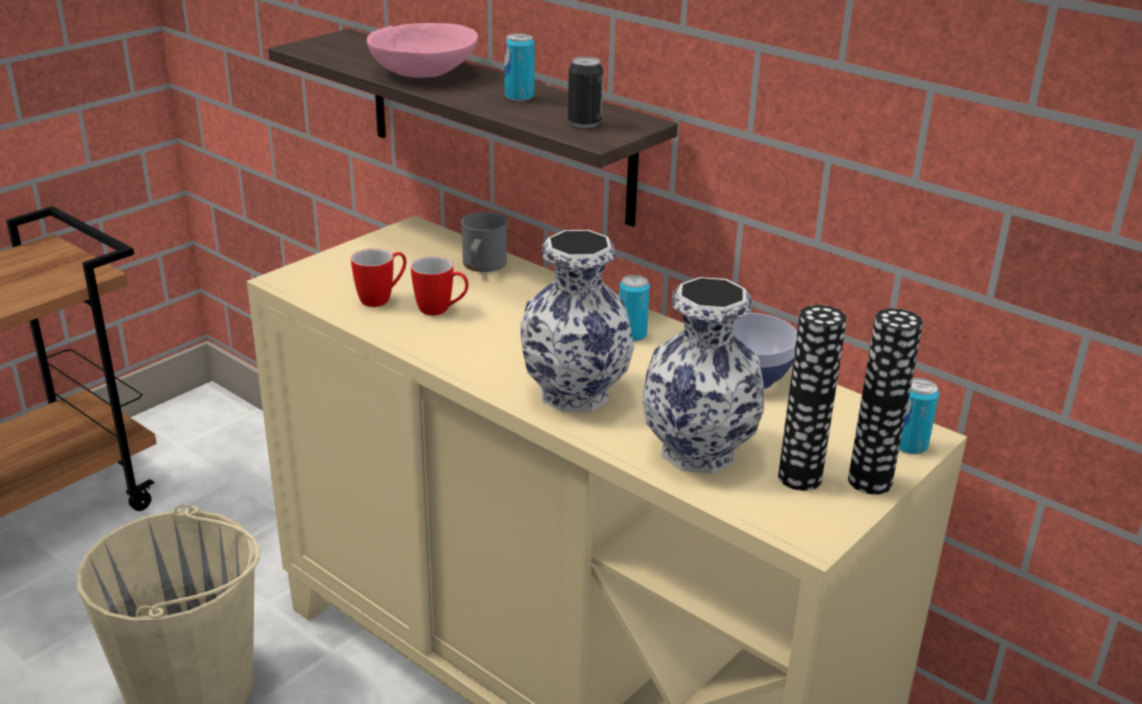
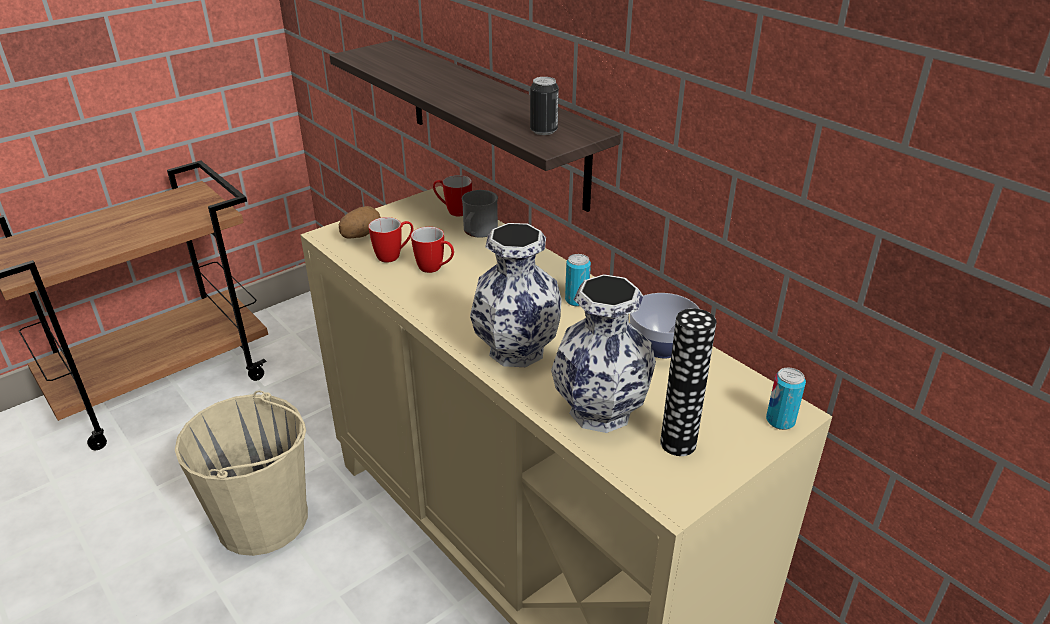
camera: 10 degrees right, 5 degrees up
(329, 277) = (360, 234): none -> potato
(424, 73) = (436, 80): pink bowl -> none
(442, 244) = (453, 211): none -> mug
(519, 97) = (501, 104): can -> none
(870, 481) = (736, 452): vase -> none

